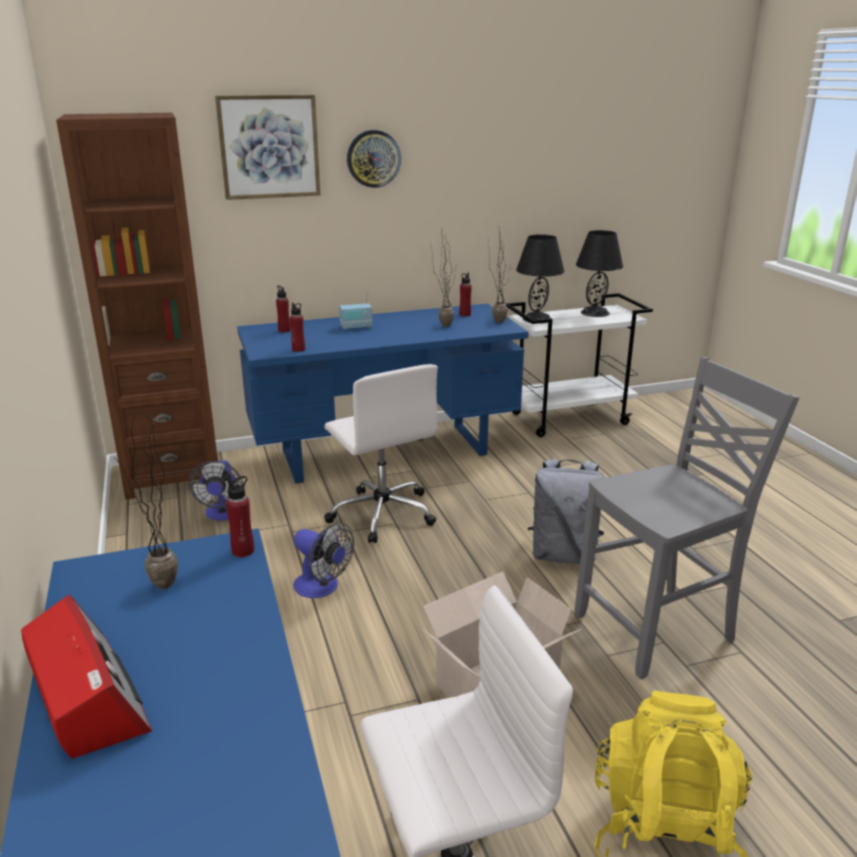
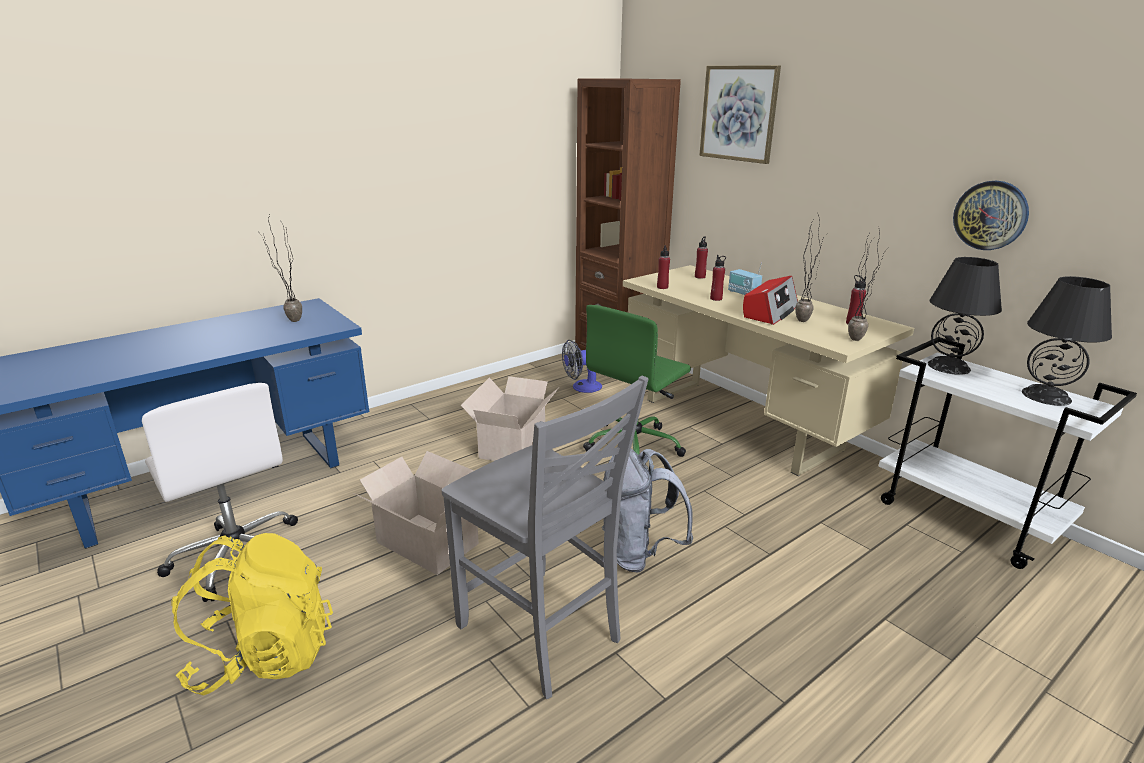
camera: 70 degrees right, 0 degrees up
(87, 696) = (202, 327): radio -> radio (770, 312)
(243, 551) = (332, 328): red bottle -> red bottle (716, 299)
(322, 588) = (514, 444): fan -> cardboard box
(373, 158) = (822, 134): wall clock -> wall clock (990, 215)
(382, 513) = (634, 445): white office chair -> green office chair
(385, 452) = (740, 423): blue desk -> beige desk

